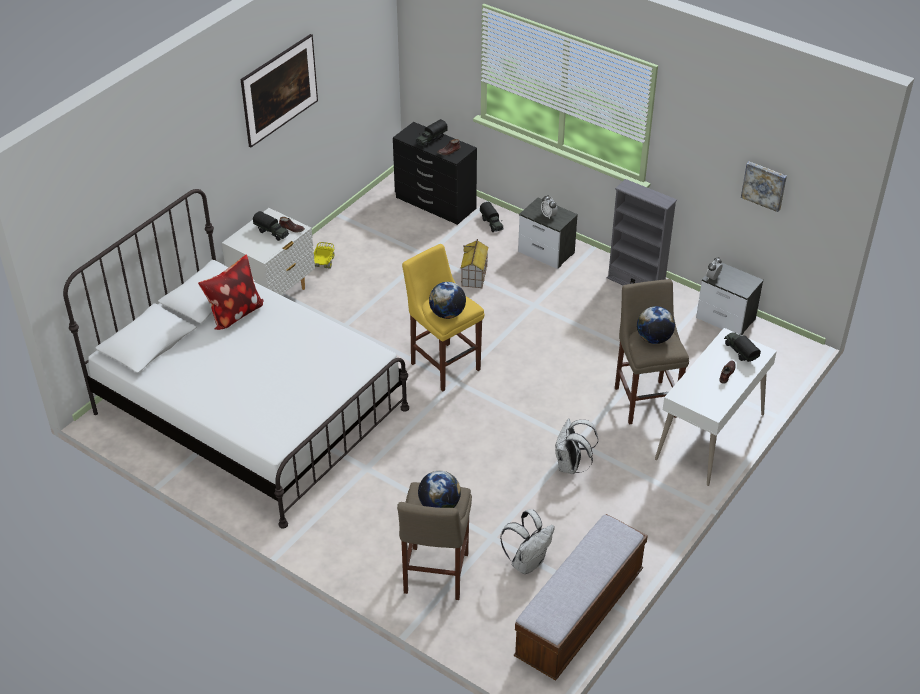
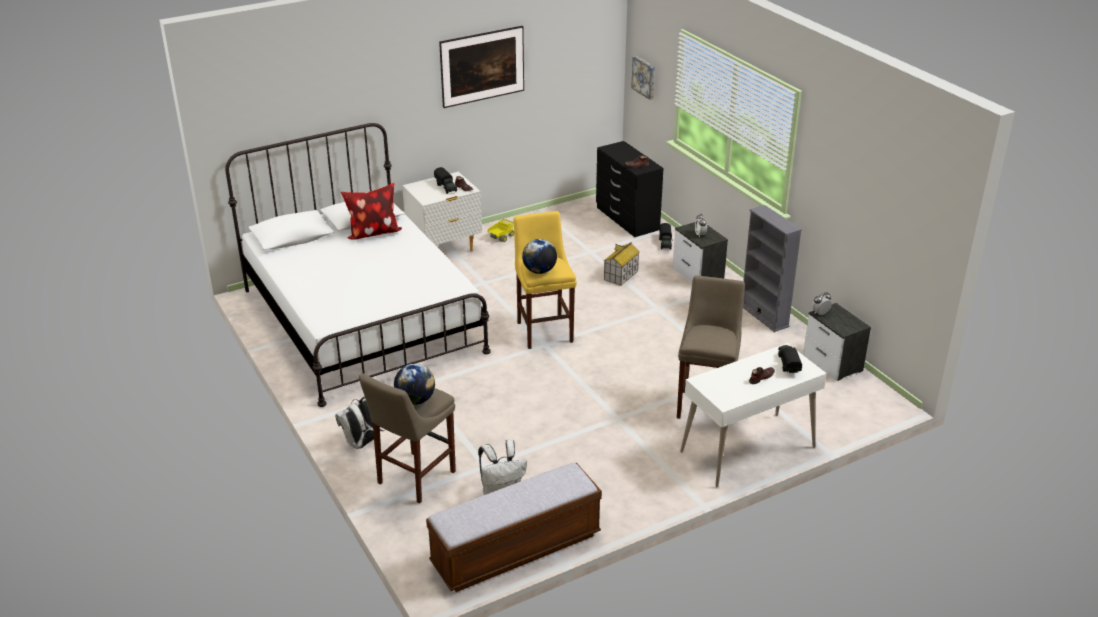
camera: 25 degrees right, 10 degrees down
(431, 140) = (627, 155): toy truck -> none
(571, 466) = (598, 434): white backpack -> white backpack (363, 443)
(653, 339) = (710, 333): globe -> none
(764, 185) = (877, 222): picture -> picture (644, 77)

